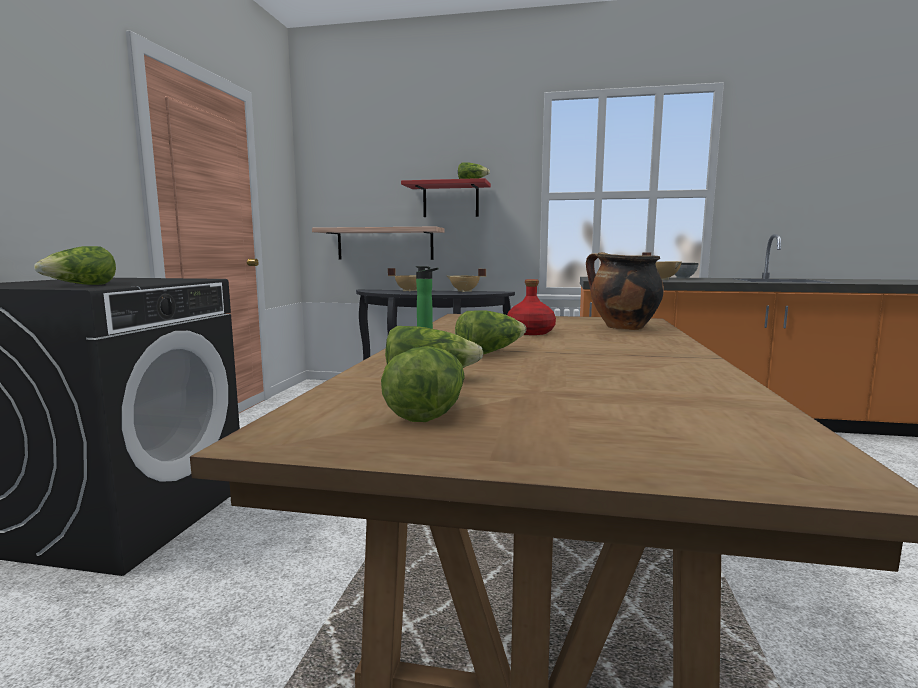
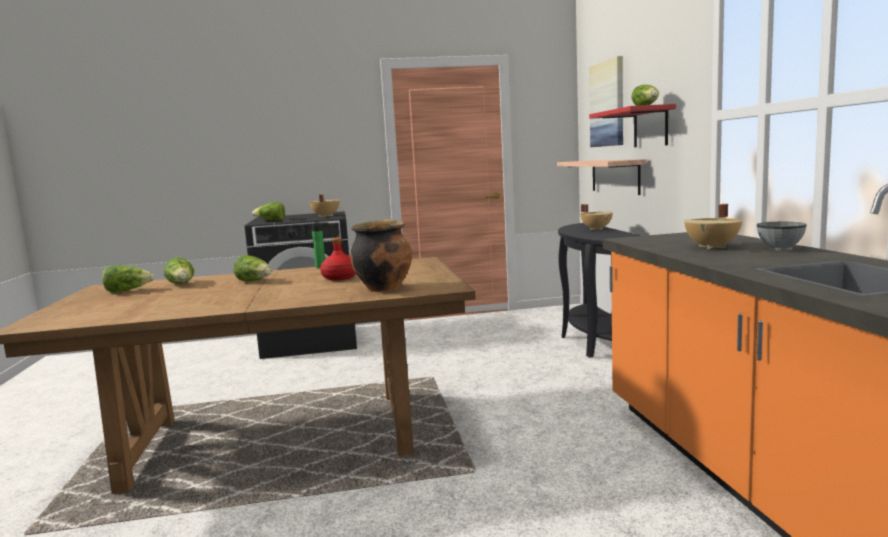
camera: 70 degrees right, 0 degrees up
(369, 174) = (608, 104): none -> picture
(464, 291) = (625, 235): beige cooking pot -> beige cooking pot (325, 216)

